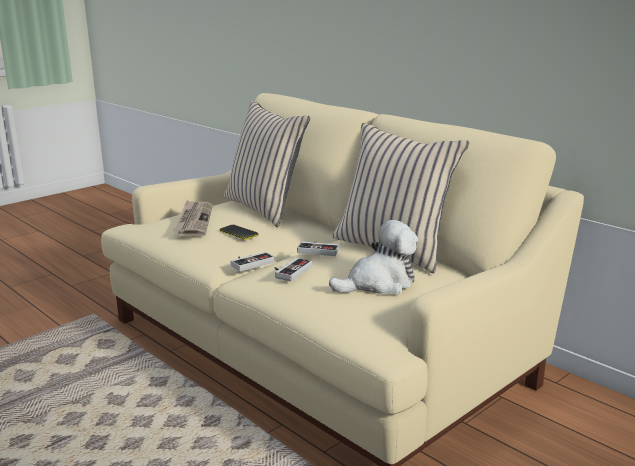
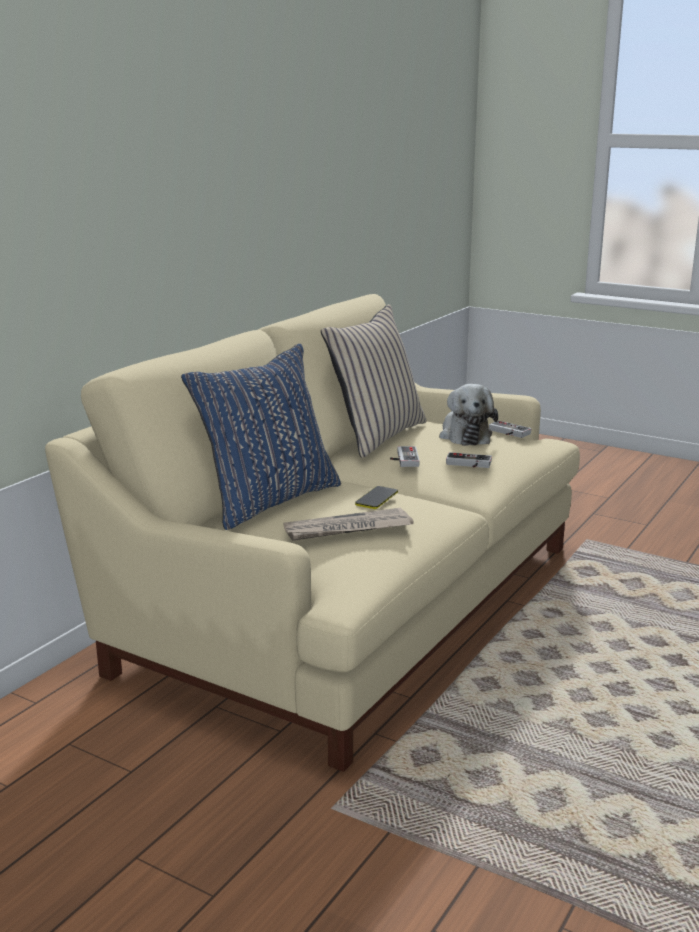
camera: 105 degrees left, 0 degrees up
(250, 263) = (443, 491): game controller -> game controller (507, 433)
(265, 208) = (267, 500): beige pillow -> blue pillow
(379, 284) = (464, 435): plush toy -> plush toy turned 150 degrees counterclockwise

